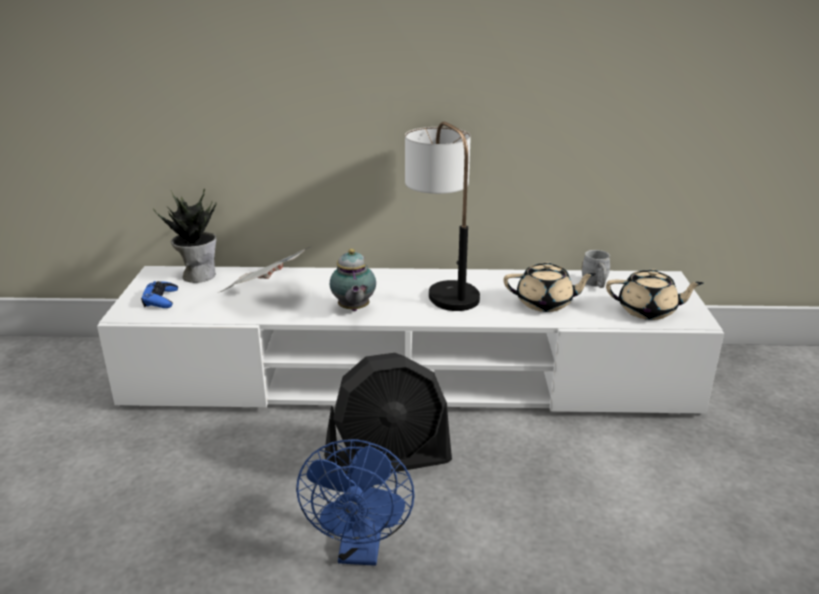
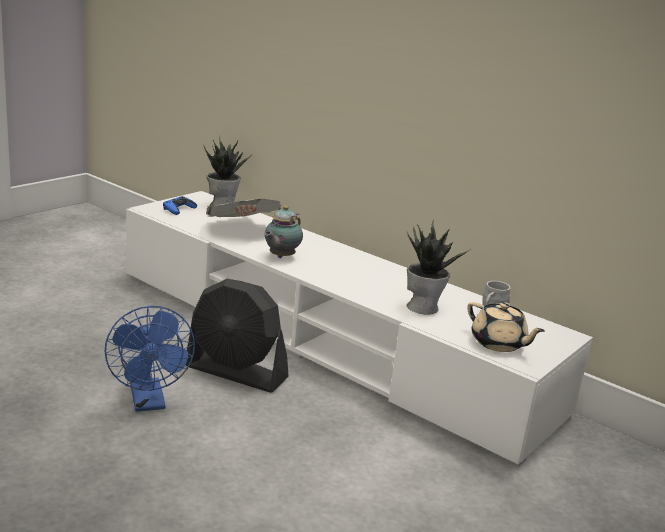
camera: 35 degrees right, 5 degrees down
(361, 550) = (149, 402): blue fan -> blue fan turned 60 degrees counterclockwise
(443, 286) = (366, 269): table lamp -> none
(545, 303) = (423, 307): beige teapot -> potted plant

